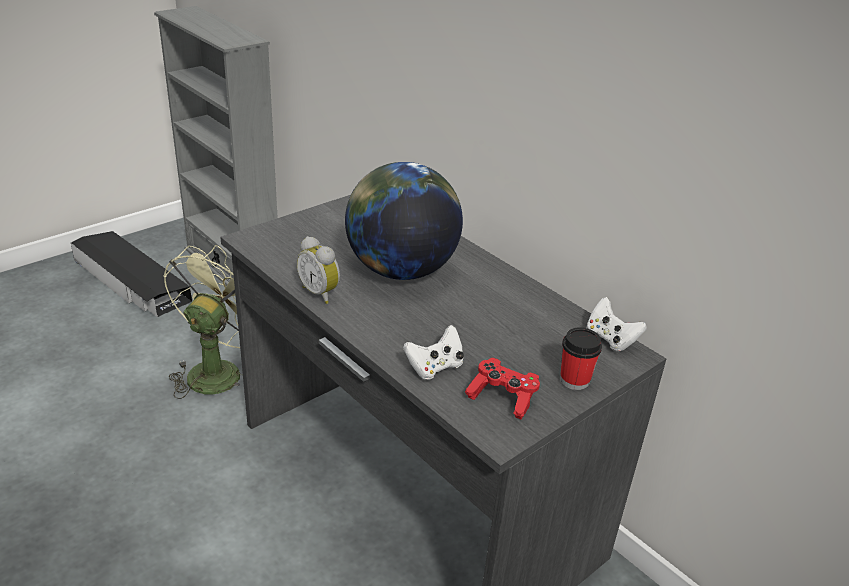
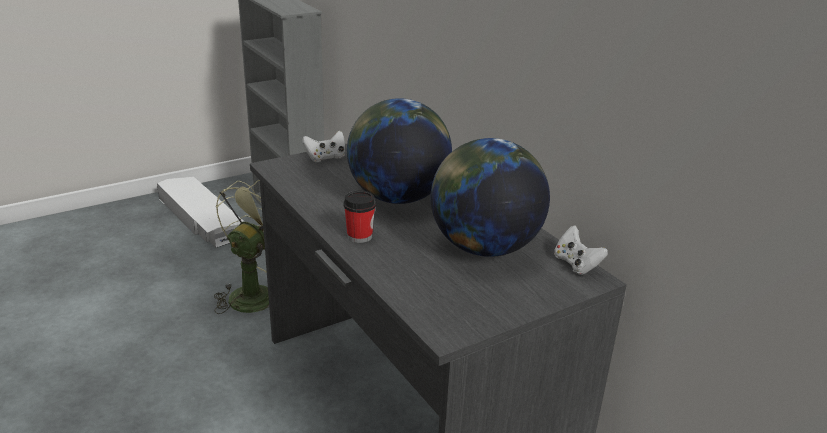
camera: 10 degrees right, 5 degrees down
(131, 281) = (201, 218): black storage box -> white storage box
(321, 293) = (321, 210): alarm clock -> none
(435, 367) = (403, 274): white game controller -> white game controller (325, 158)
(502, 397) = (458, 302): red game controller -> none
(510, 326) = (484, 247): none -> globe
(574, 380) = (531, 294): cup -> cup (359, 236)

